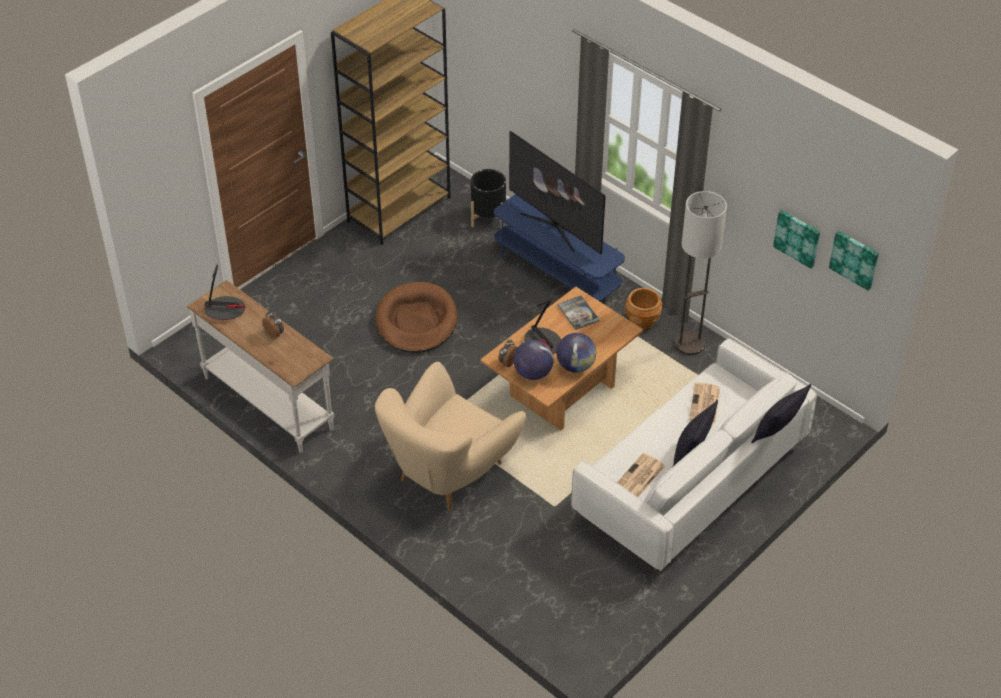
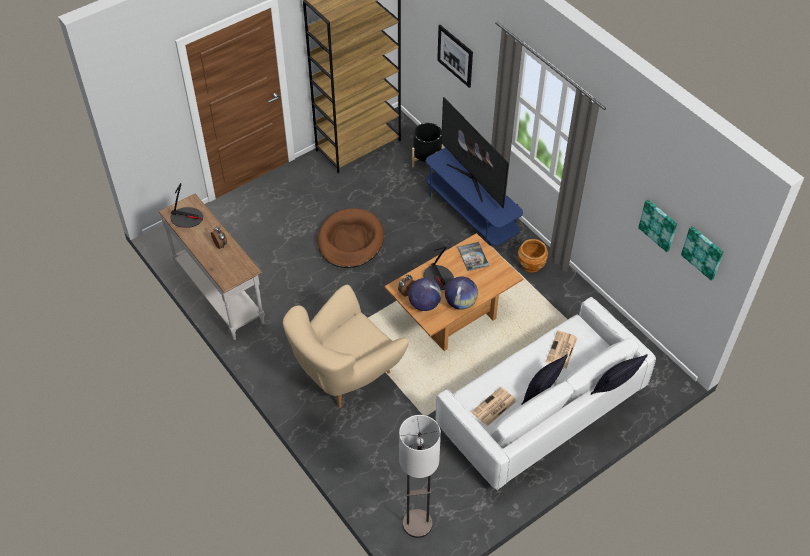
camera: 10 degrees right, 5 degrees up
(517, 80) = (455, 55): none -> picture
(689, 343) = (565, 290): floor lamp -> floor lamp (417, 523)

